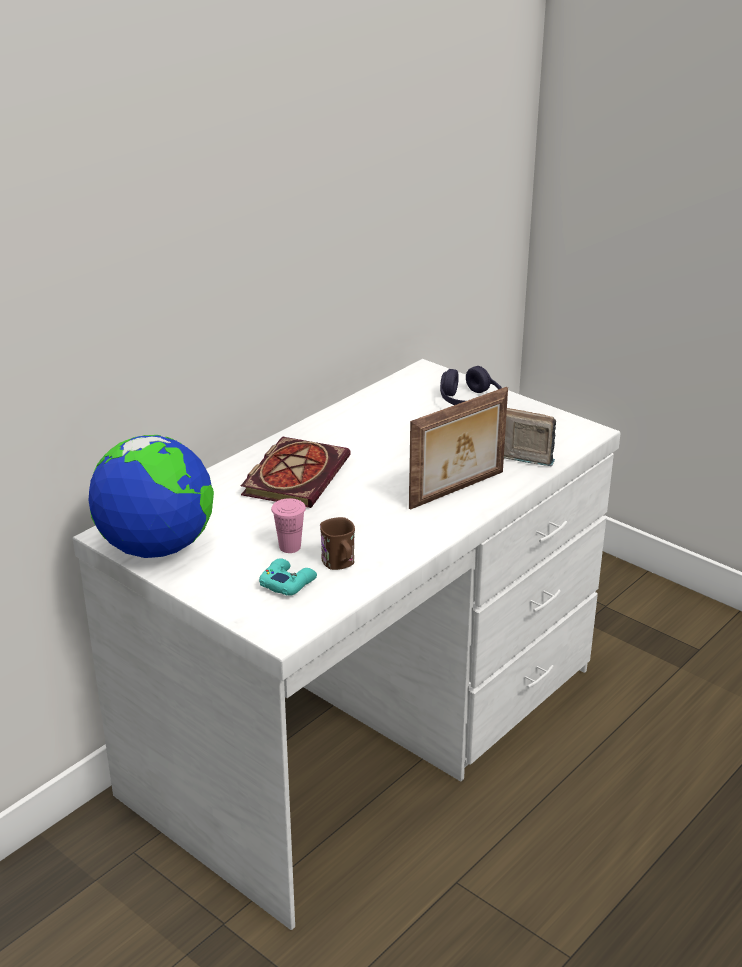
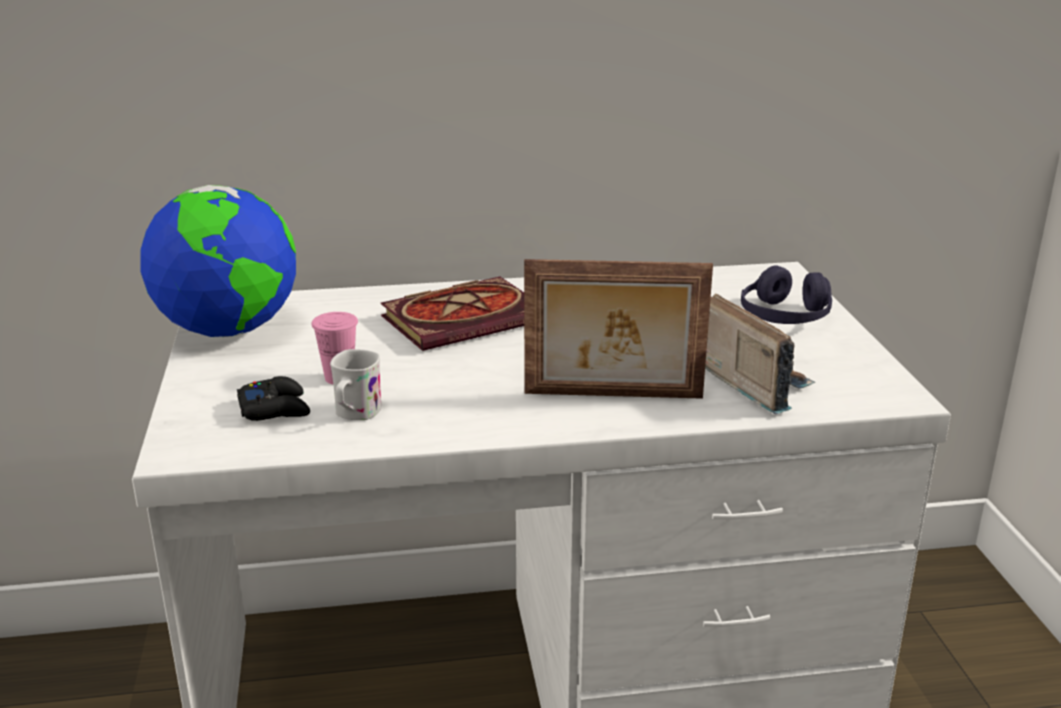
camera: 40 degrees right, 5 degrees down
(287, 582) = (275, 408): turquoise game controller -> black game controller
(340, 564) = (355, 414): brown mug -> white mug

